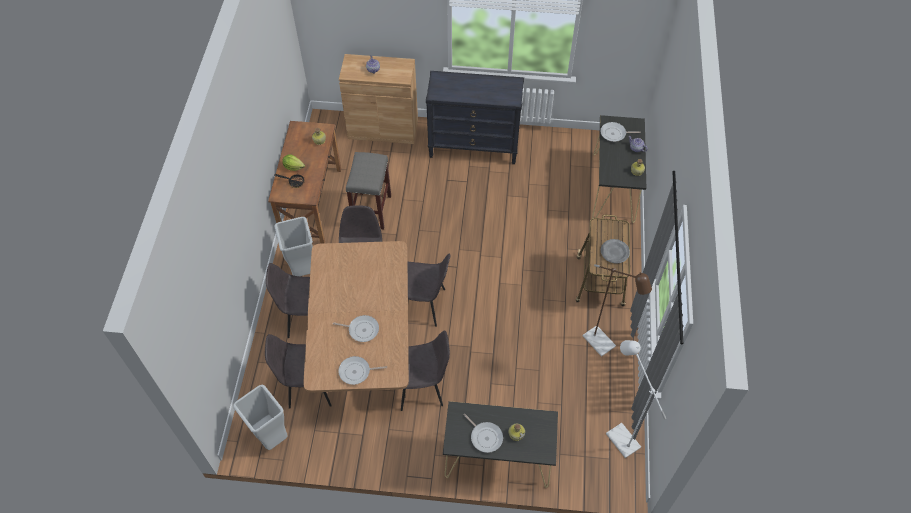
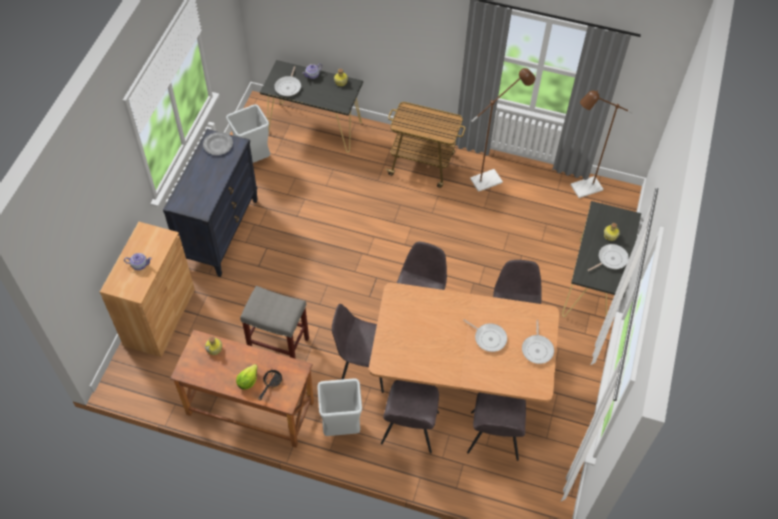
camera: 80 degrees left, 0 degrees up
(271, 436) = (548, 481): grey trash can -> grey trash can (254, 160)
(362, 329) = (488, 338): frying pan -> frying pan turned 105 degrees clockwise
(615, 252) = (434, 119): grey plate -> grey plate (218, 145)
(618, 435) = (581, 189): white floor lamp -> brown floor lamp

